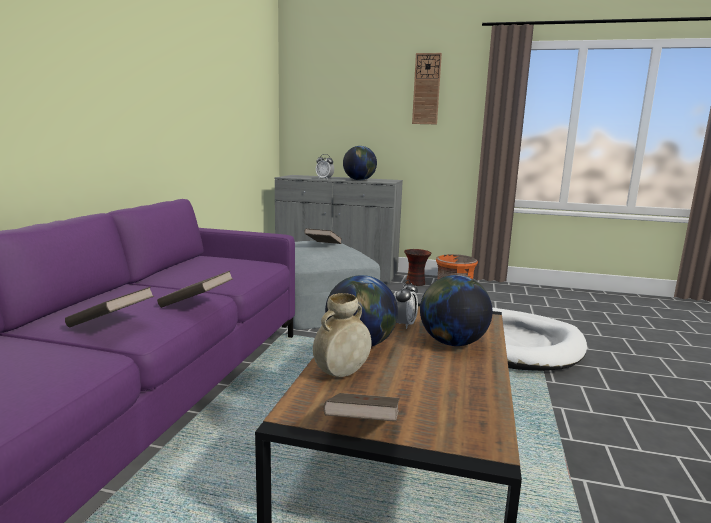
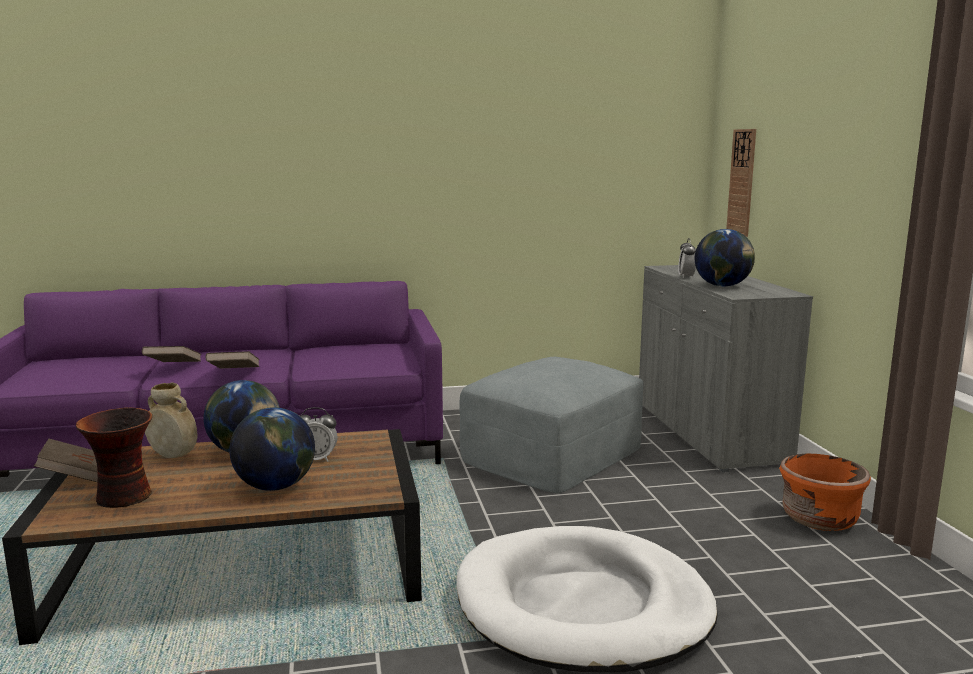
camera: 65 degrees right, 0 degrees up
(323, 245) = (552, 369): brown book -> none
(416, 283) = (765, 488): vase -> vase (124, 497)
(426, 89) = (859, 126): wall clock -> wall clock (742, 182)

